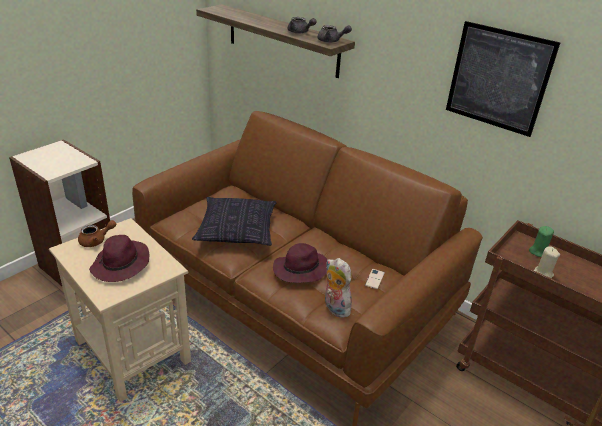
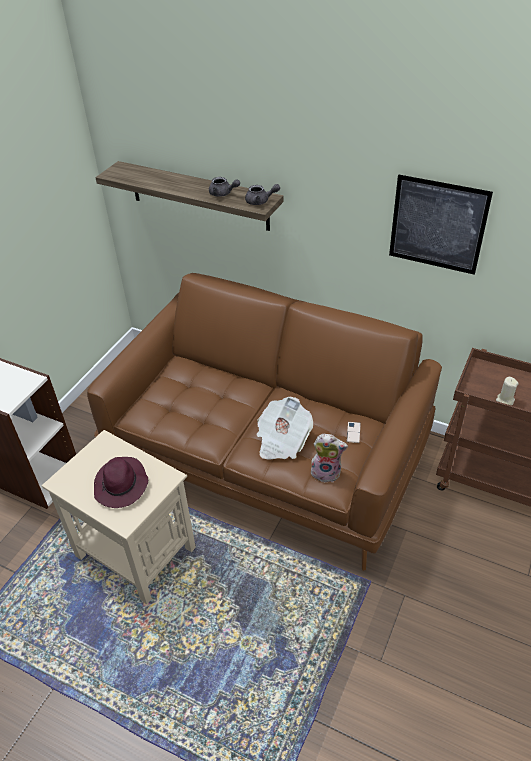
camera: 10 degrees left, 10 degrees up
(96, 241) = (84, 465): brown teapot -> none
(237, 231) = (205, 411): pillow -> none
(300, 270) = (282, 440): purple hat -> newspaper
(334, 308) = (326, 472): plush toy -> plush toy turned 150 degrees clockwise
(538, 252) = (496, 376): green candle -> none

